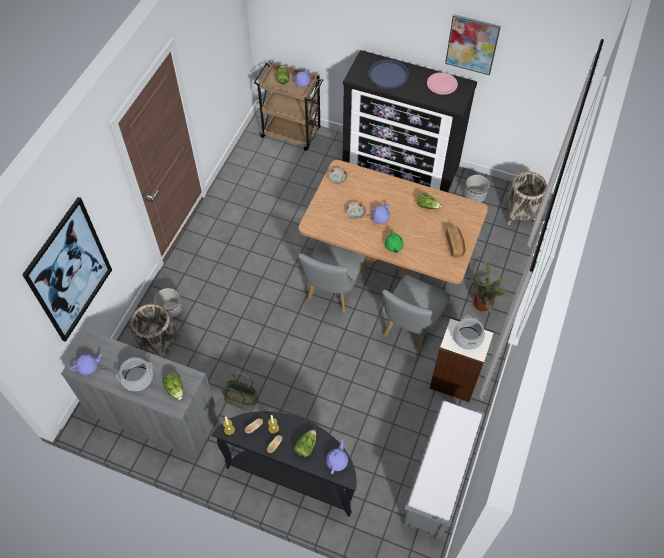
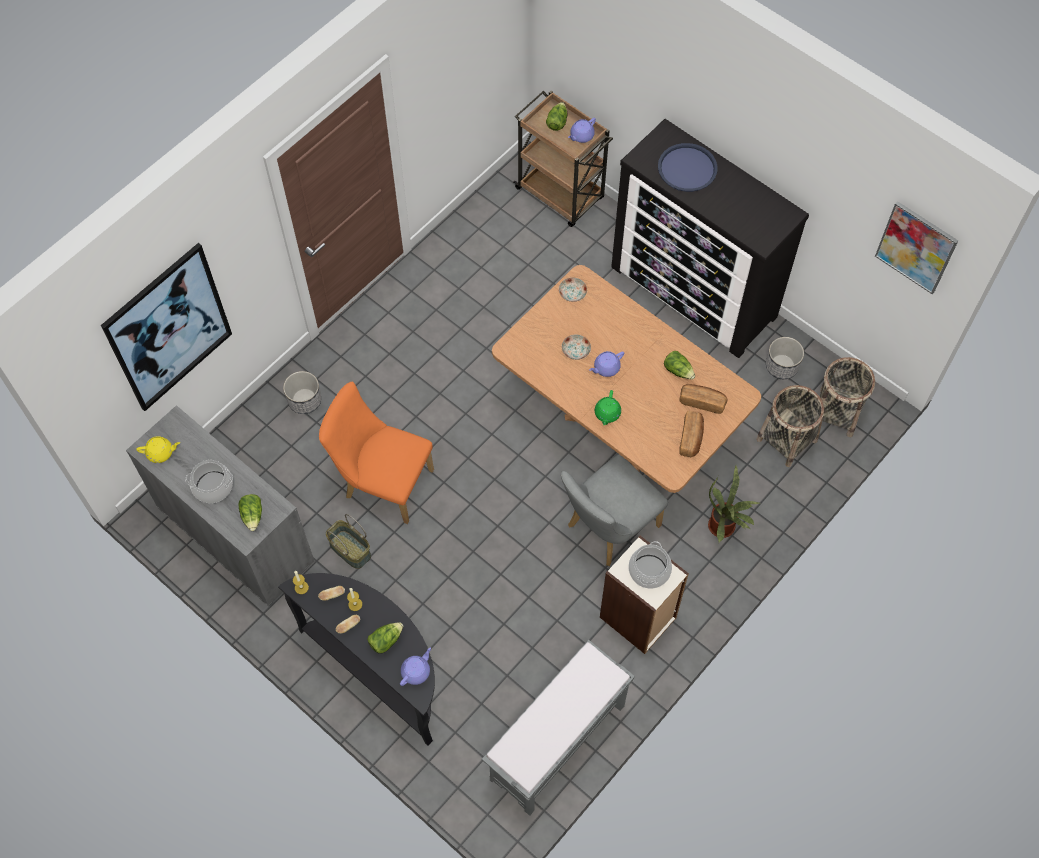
camera: 20 degrees right, 5 degrees up
(89, 366) = (161, 453): purple teapot -> yellow teapot
(159, 344) = (274, 443): basket -> basket (787, 439)
(246, 347) = (383, 482): none -> orange chair
(332, 292) = (524, 443): grey chair -> none
(442, 84) = (756, 204): pink plate -> none
(451, 220) = (702, 402): none -> bread
(472, 44) = (807, 164): picture -> picture (916, 247)

